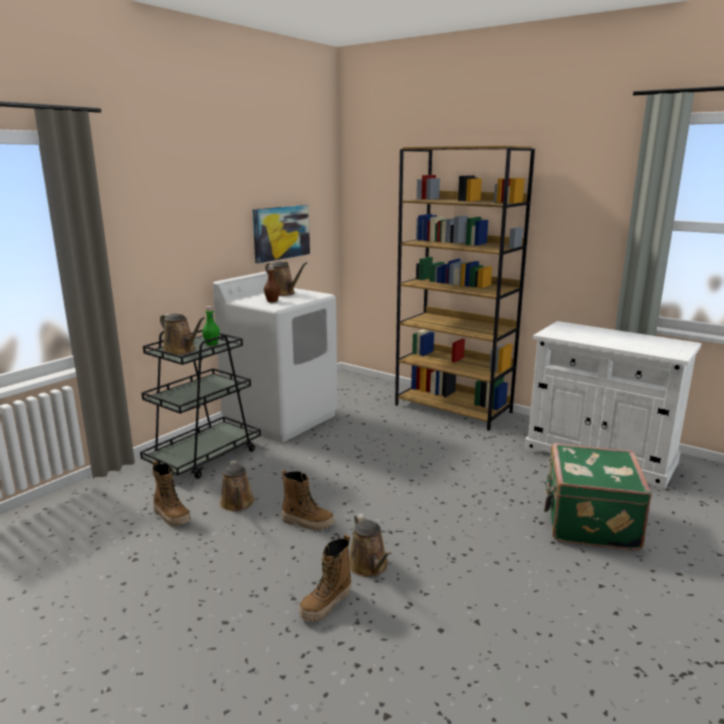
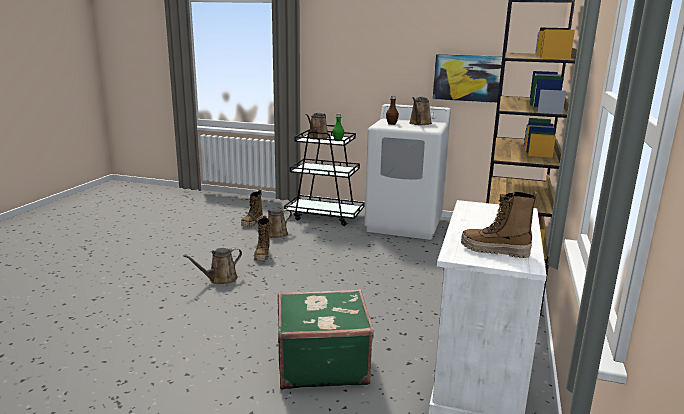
camera: 70 degrees right, 0 degrees up
(326, 605) = (180, 273): boot -> boot (494, 251)

